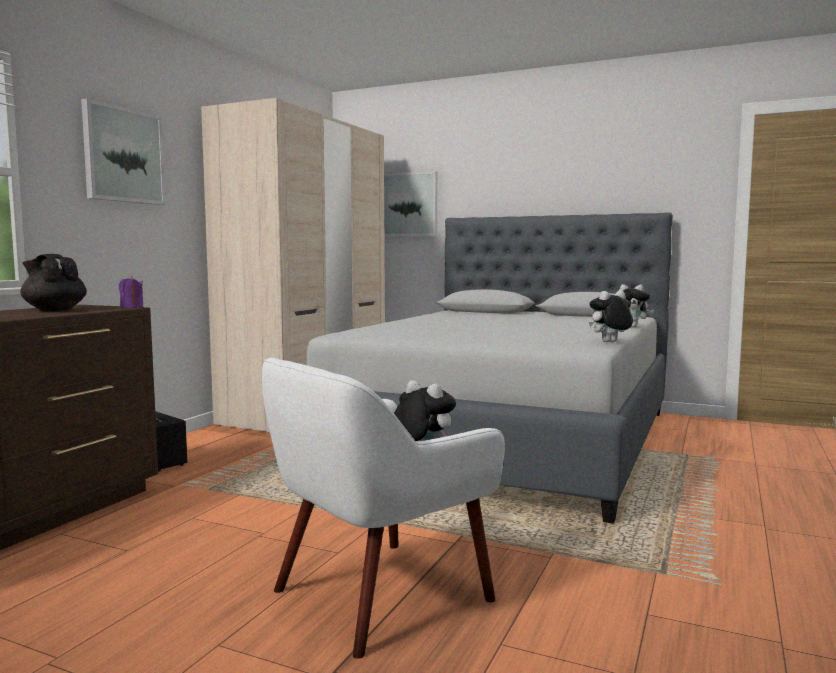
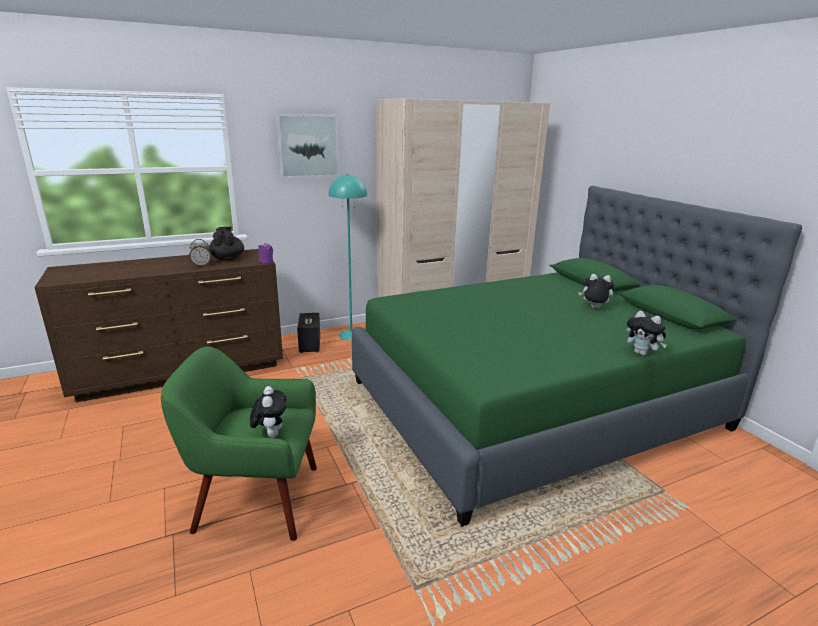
camera: 40 degrees right, 15 degrees up
(31, 315) = (202, 265): none -> alarm clock
(201, 442) = (351, 335): none -> turquoise floor lamp
(377, 594) = (255, 498): white armchair -> green armchair
(408, 204) = (571, 166): picture -> none
(506, 439) = (534, 404): grey bed -> green bed
(610, 342) = (535, 378): plush toy -> plush toy (594, 308)

